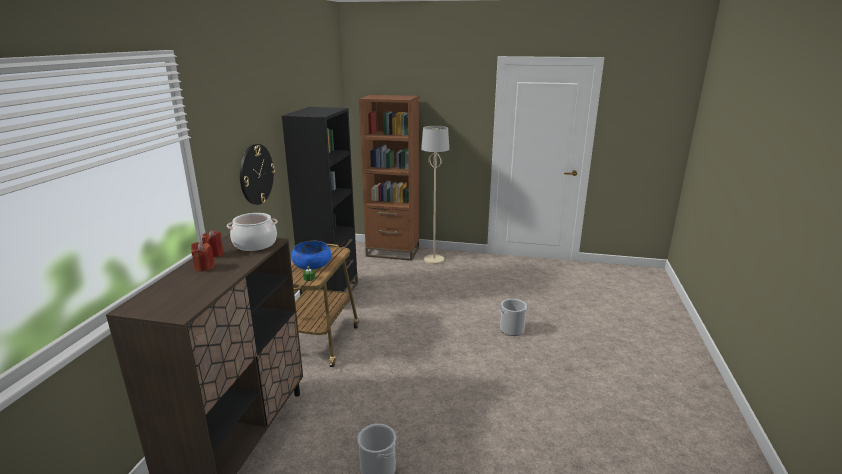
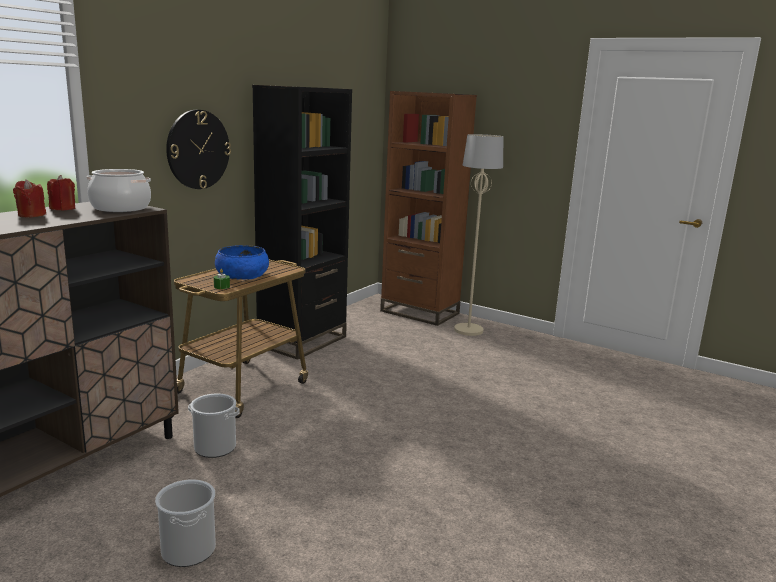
camera: 20 degrees right, 5 degrees down
(512, 330) = (519, 432): bucket -> bucket (215, 447)

